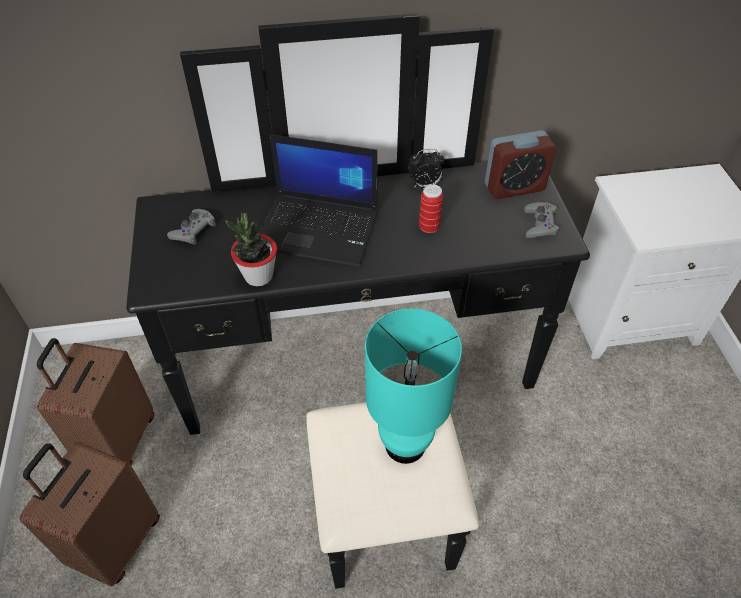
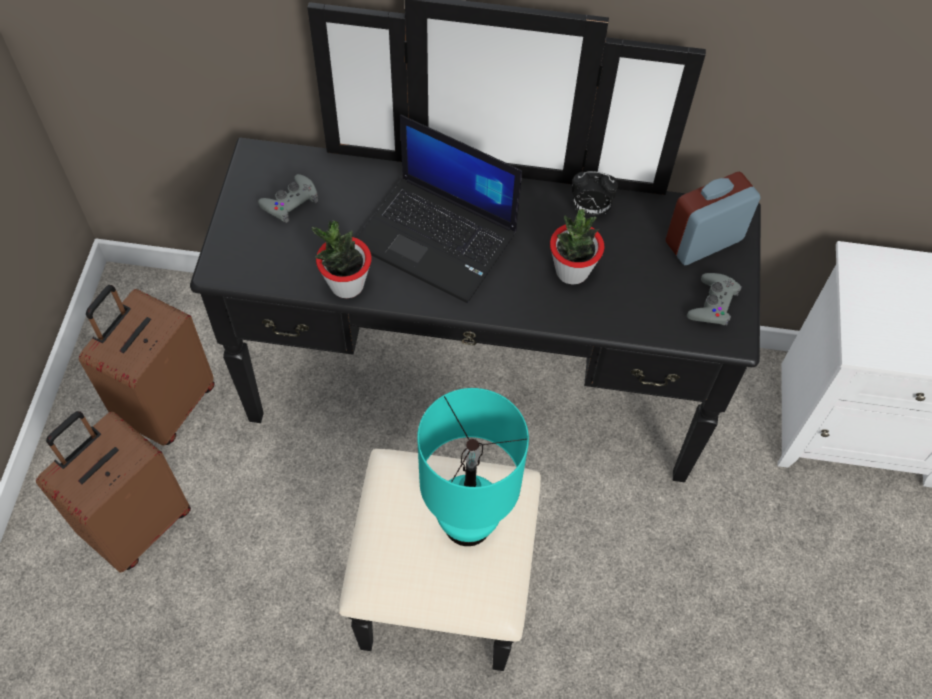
camera: 15 degrees right, 10 degrees up
(429, 227) = (572, 271): can -> potted plant
(514, 187) = (703, 241): alarm clock -> alarm clock turned 150 degrees clockwise

